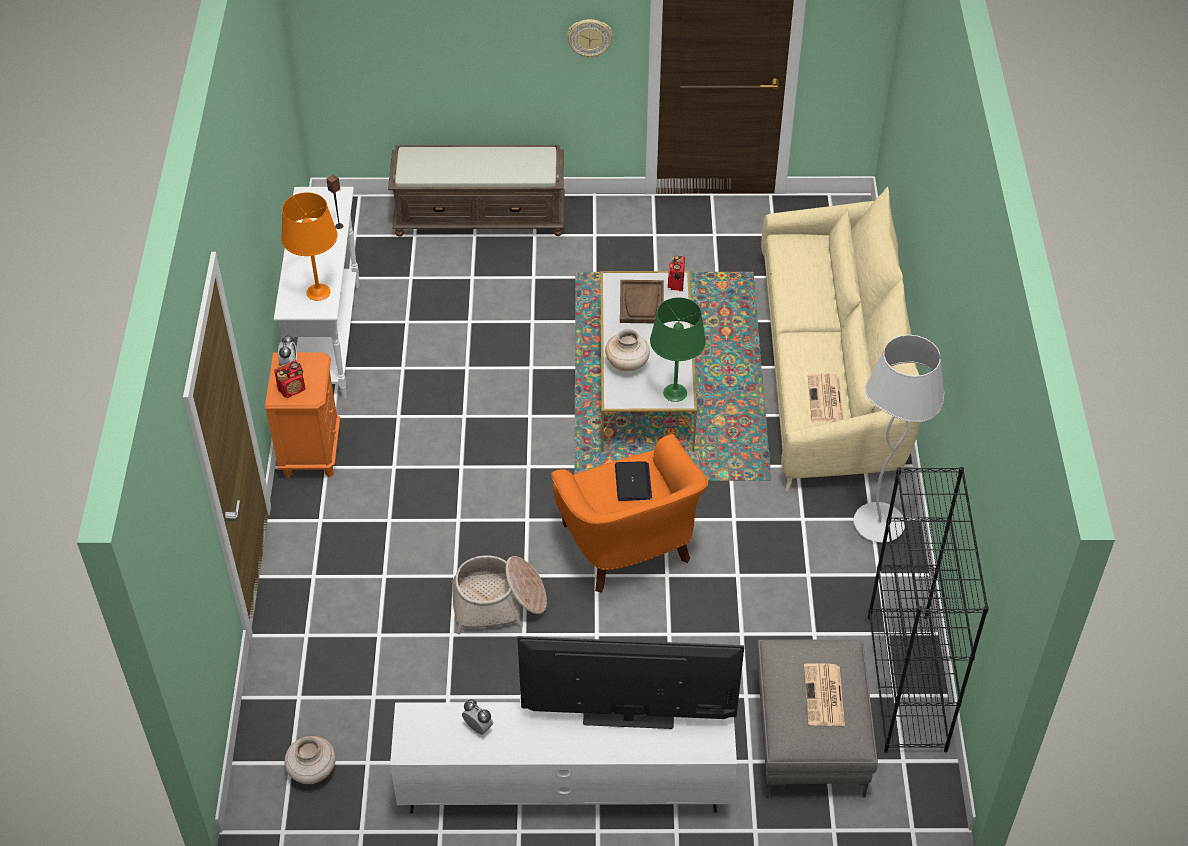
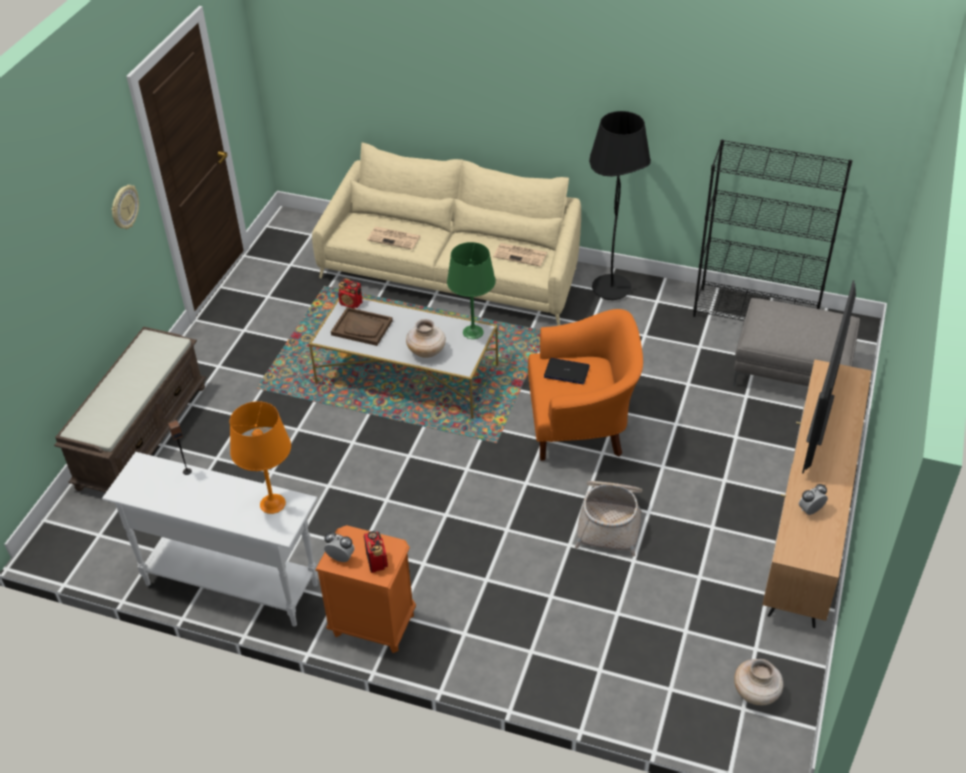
camera: 70 degrees left, 5 degrees down
(565, 788) = (809, 520): white tv stand -> brown tv stand
(824, 696) = (806, 322): newspaper -> newspaper (395, 238)
(879, 524) = (611, 289): white floor lamp -> black floor lamp

